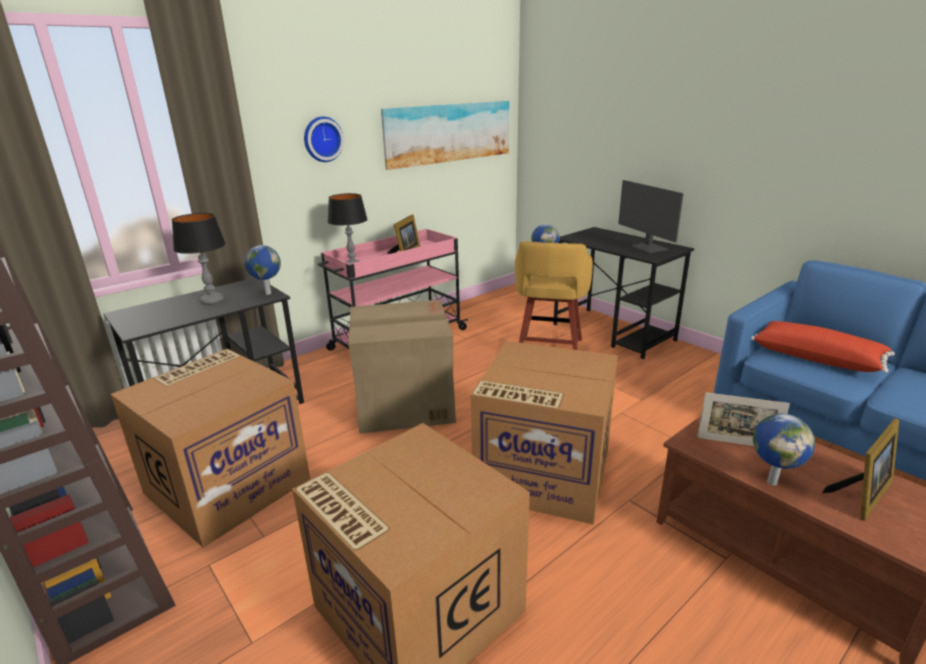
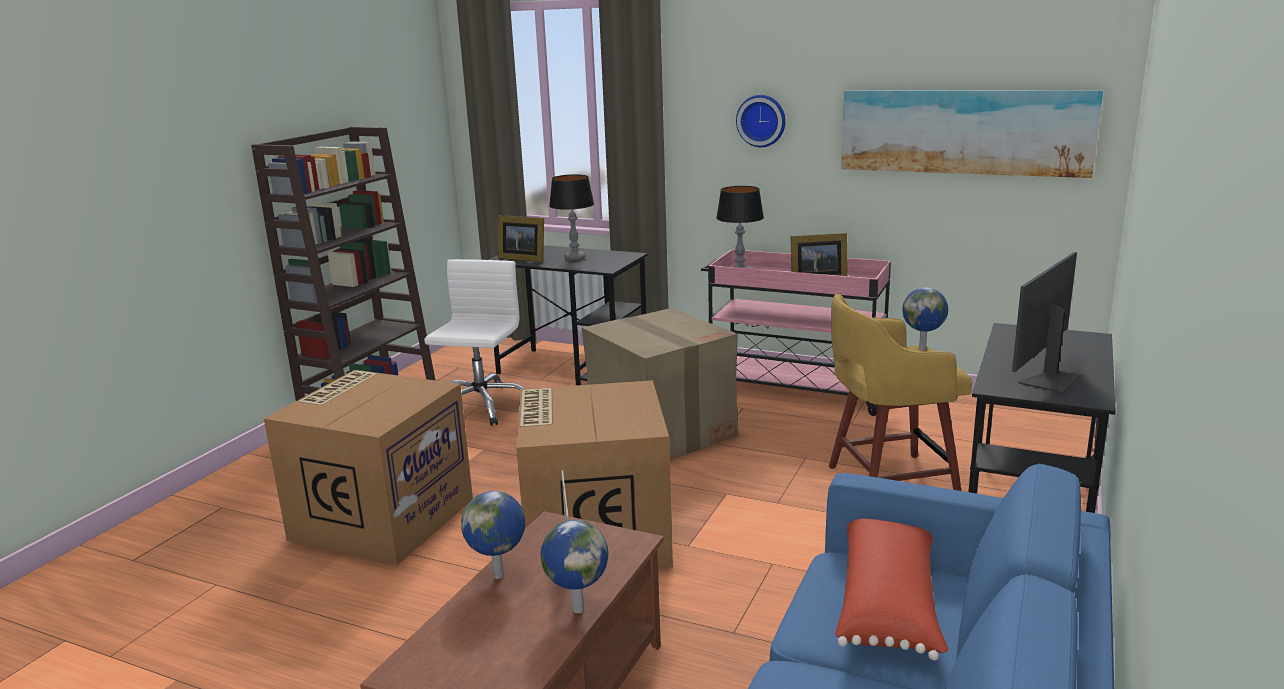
camera: 65 degrees right, 5 degrees down
(228, 484) = (481, 406): cardboard box -> white office chair
(267, 293) = (610, 266): globe -> globe (578, 609)
(862, 495) = (501, 634): picture frame -> picture frame (522, 258)

